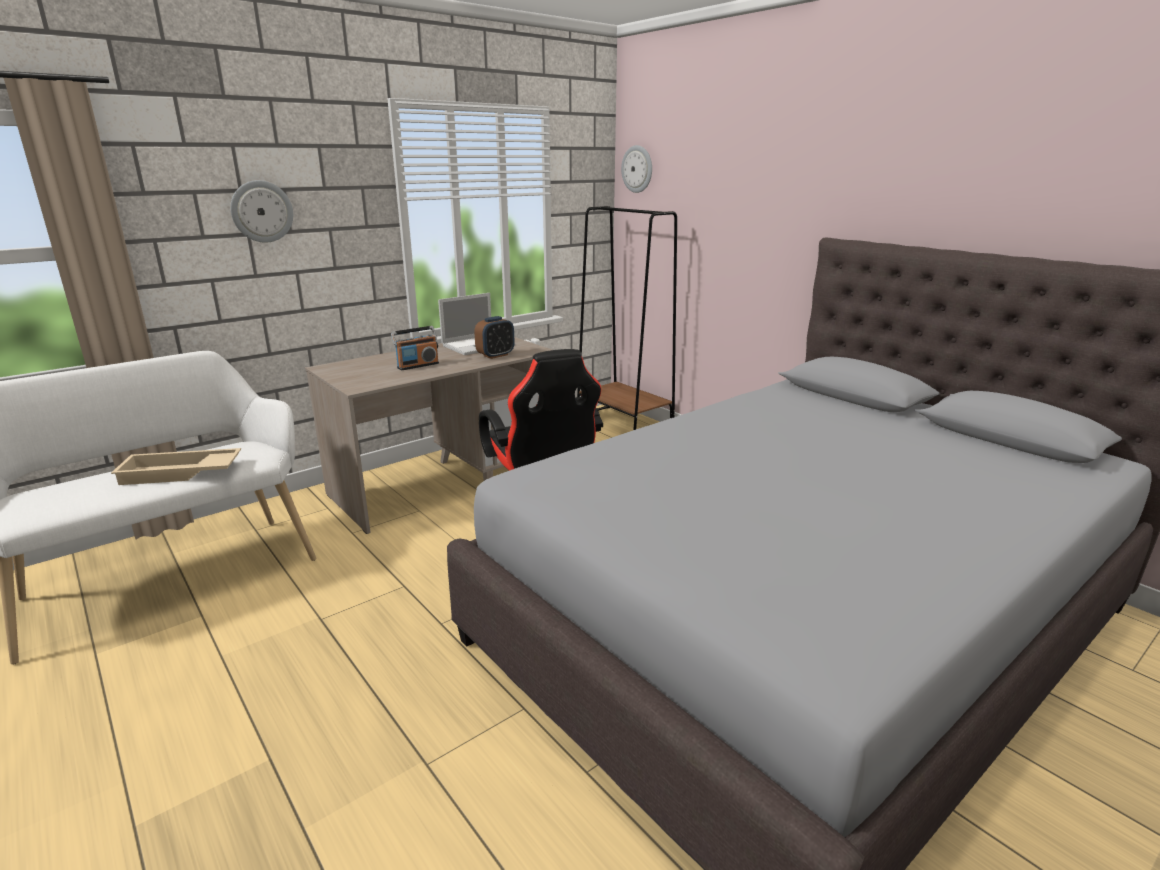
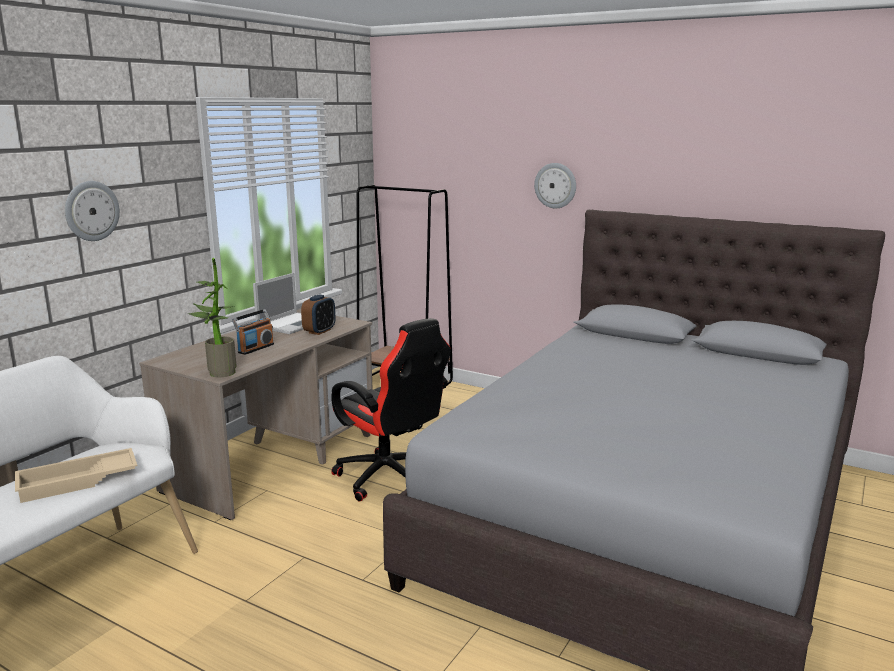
camera: 20 degrees left, 5 degrees down
(358, 385) = (218, 373): none -> potted plant
(637, 169) = (399, 151): wall clock -> wall clock (555, 185)

